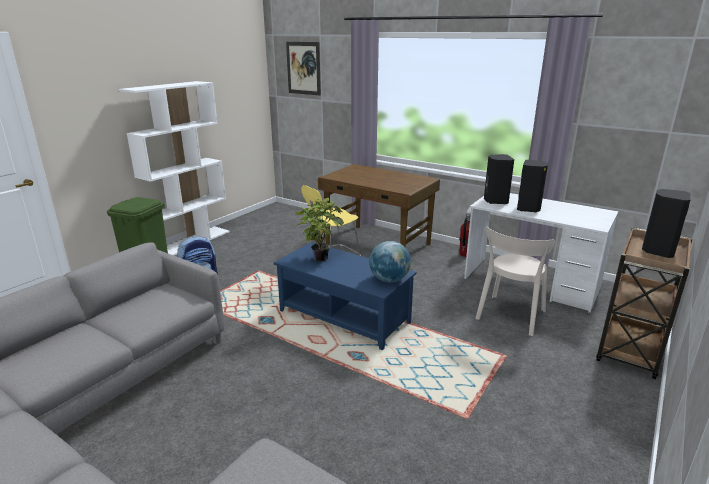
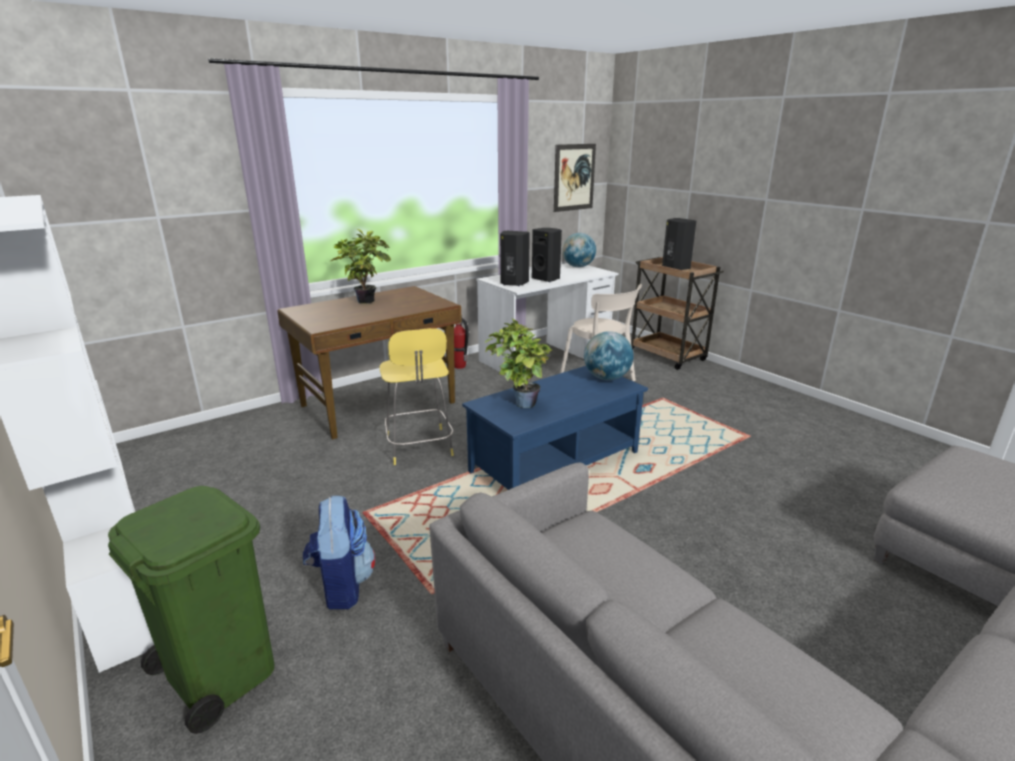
camera: 70 degrees left, 0 degrees up
(303, 68) = (96, 158): picture -> picture (574, 177)
(389, 175) = (366, 300): none -> potted plant
(598, 214) = (578, 267): none -> globe

